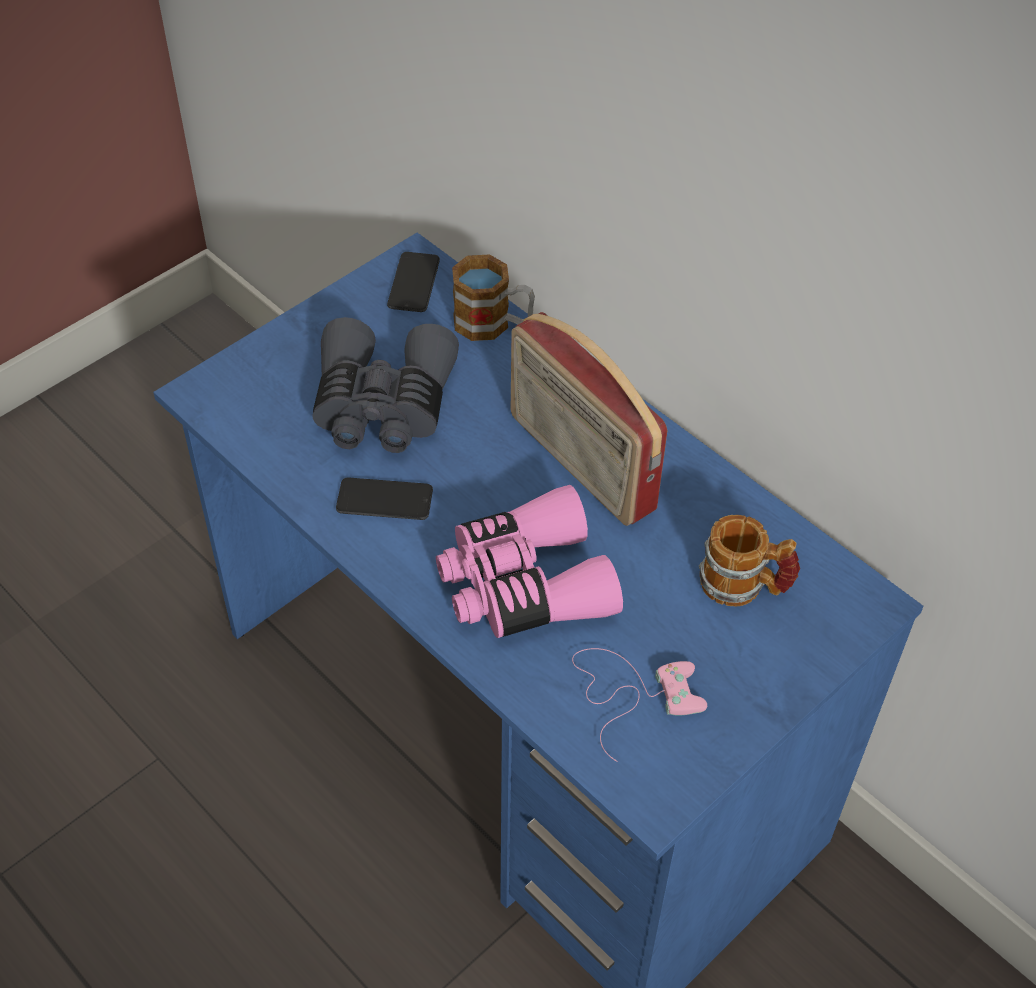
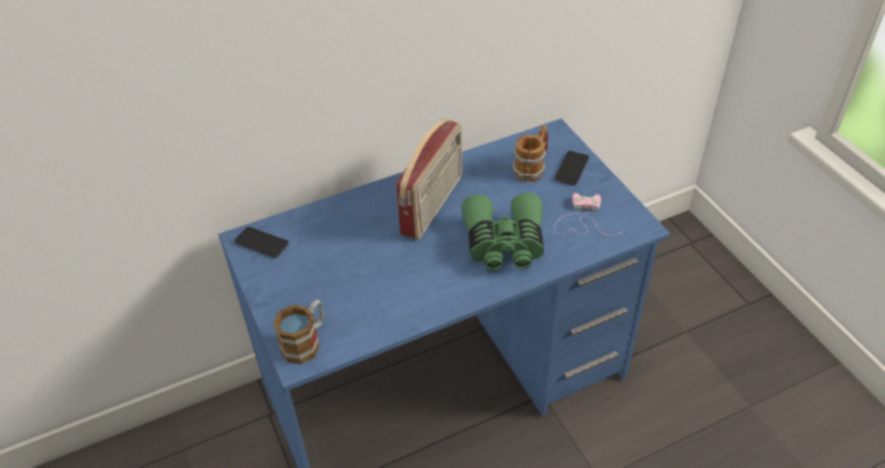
camera: 70 degrees left, 5 degrees down
(382, 406) = (353, 275): grey binoculars -> none
(384, 500) = (425, 288): phone -> phone (571, 169)
(493, 324) = (315, 216): mug -> mug (306, 342)
(523, 584) = (504, 243): pink binoculars -> green binoculars
(579, 464) = (433, 205): radio -> radio turned 45 degrees counterclockwise

